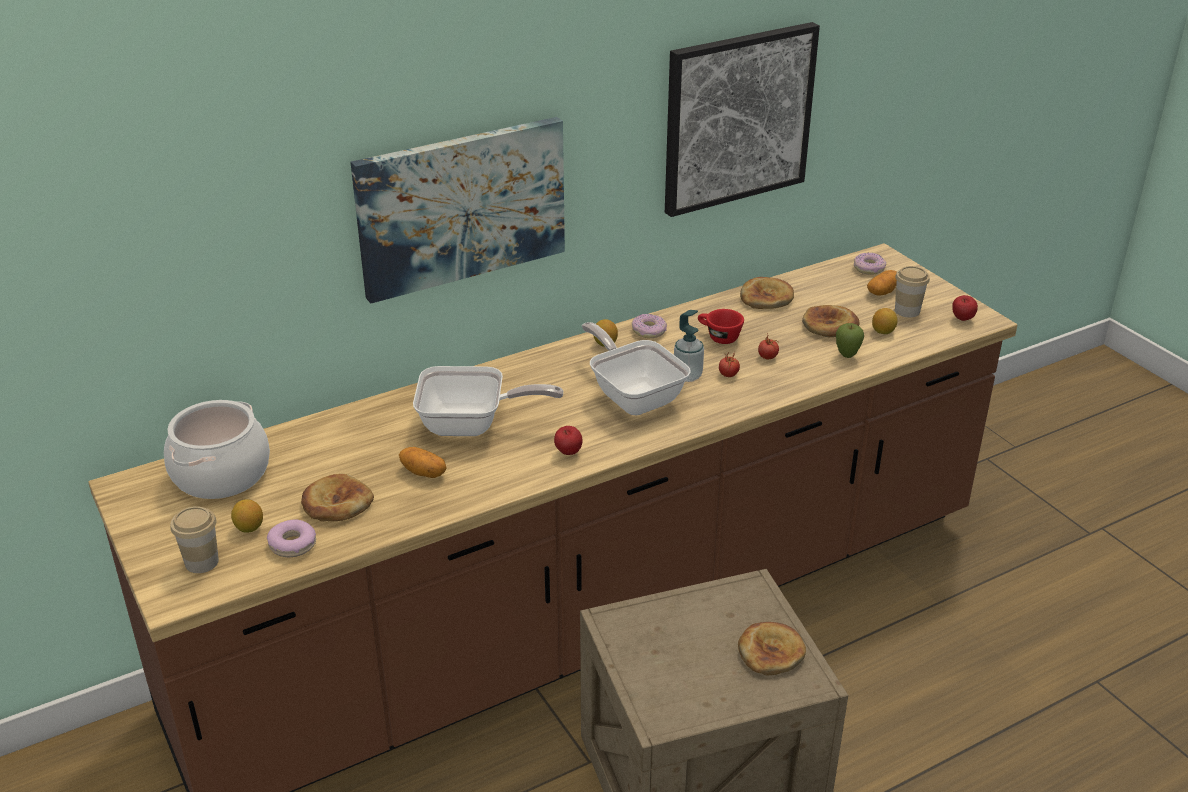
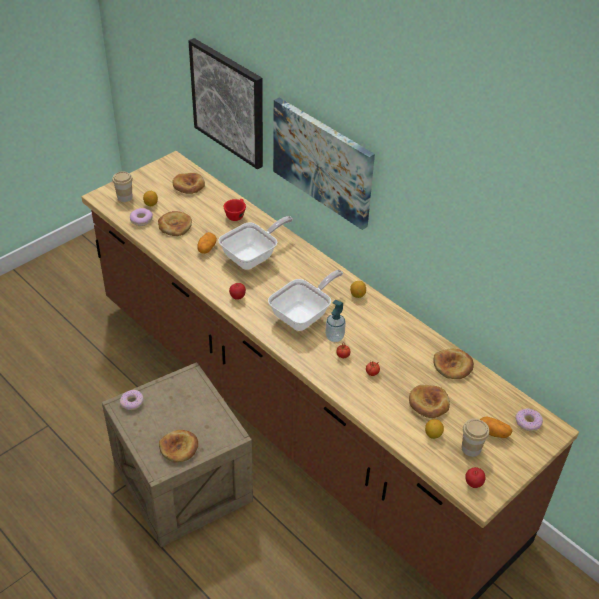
camera: 75 degrees right, 10 degrees up
(221, 474) = (189, 185): cooking pot -> bread
(472, 425) = (253, 257): frying pan -> frying pan turned 120 degrees counterclockwise
(649, 331) = (381, 312): donut -> donut (132, 402)
(718, 337) = (387, 346): red cup -> red cup (236, 215)
(737, 118) = (484, 247): picture -> picture (228, 103)
(847, 356) = (390, 415): apple -> none

